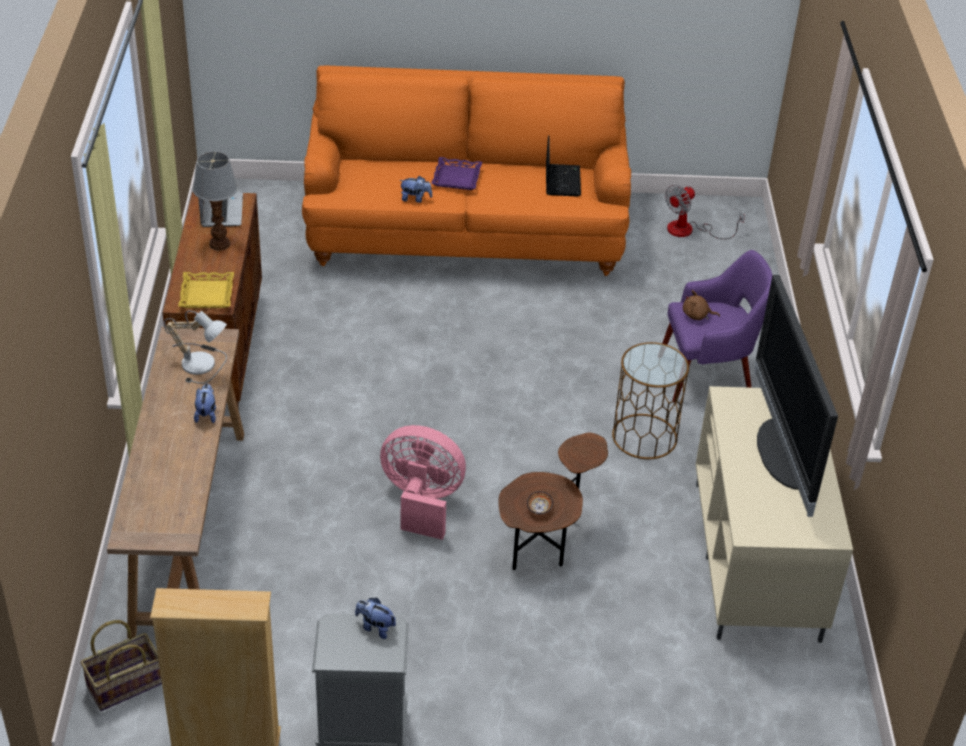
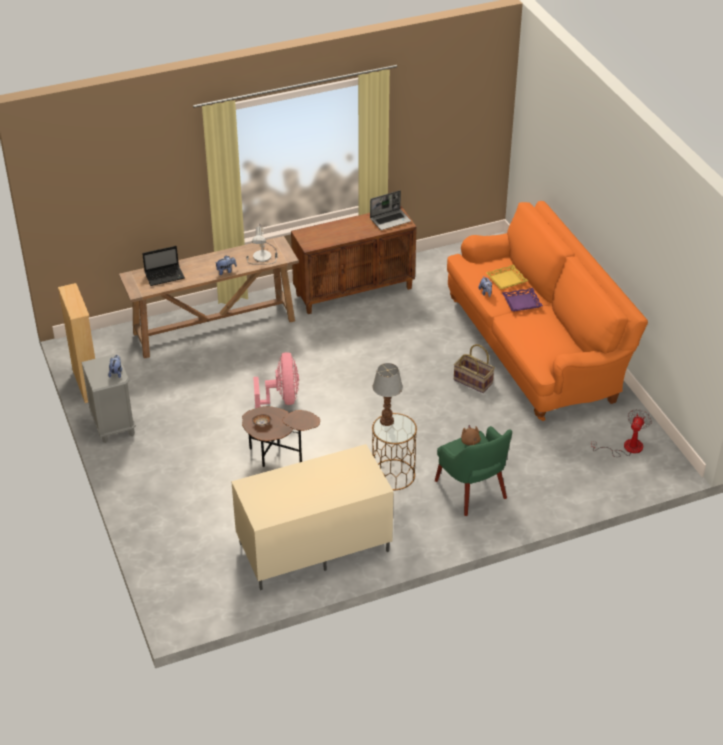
camera: 70 degrees right, 0 degrees up
(125, 684) = (106, 342): basket -> basket (473, 381)
(207, 294) = (314, 239): yellow tray -> yellow tray (506, 280)
(220, 244) = (361, 229): table lamp -> table lamp (387, 421)
(562, 180) = (555, 345): laptop -> laptop (165, 276)
(689, 230) = (626, 448): fan -> fan turned 90 degrees clockwise
(707, 376) = (471, 490): purple armchair -> green armchair
(783, 454) = (322, 487): television -> none

